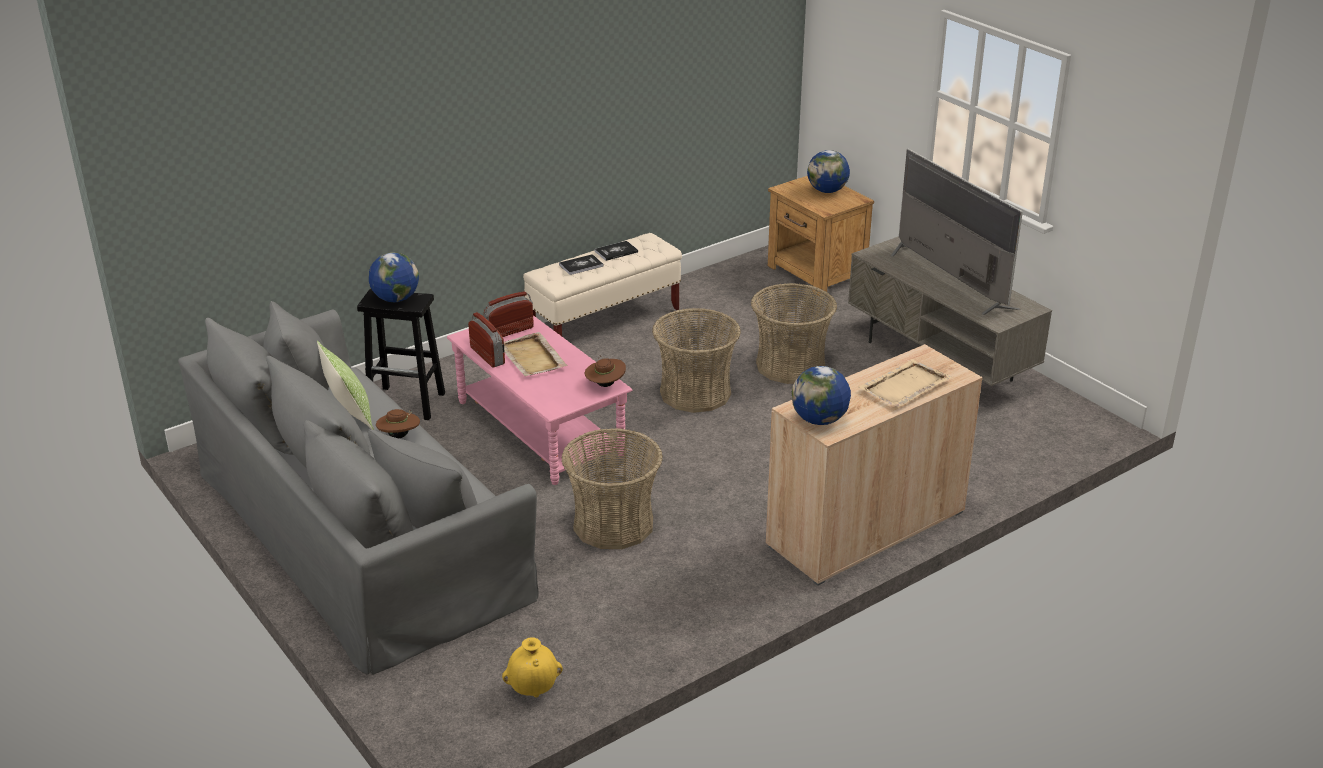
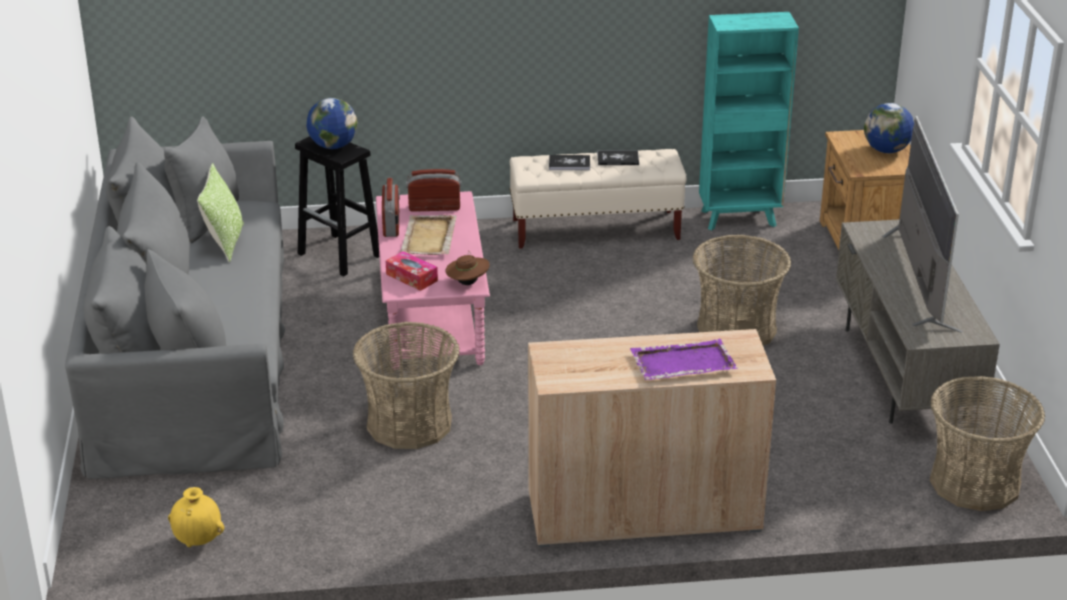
camera: 30 degrees right, 0 degrees up
(399, 436) = (245, 274): brown hat -> none
(553, 394) = (411, 277): none -> tissue box
(695, 393) = (612, 326): basket -> basket (975, 483)
(707, 280) = (740, 218): none -> turquoise bookcase
(819, 420) = (559, 368): globe -> none
(903, 386) = (682, 363): beige tray -> purple tray

